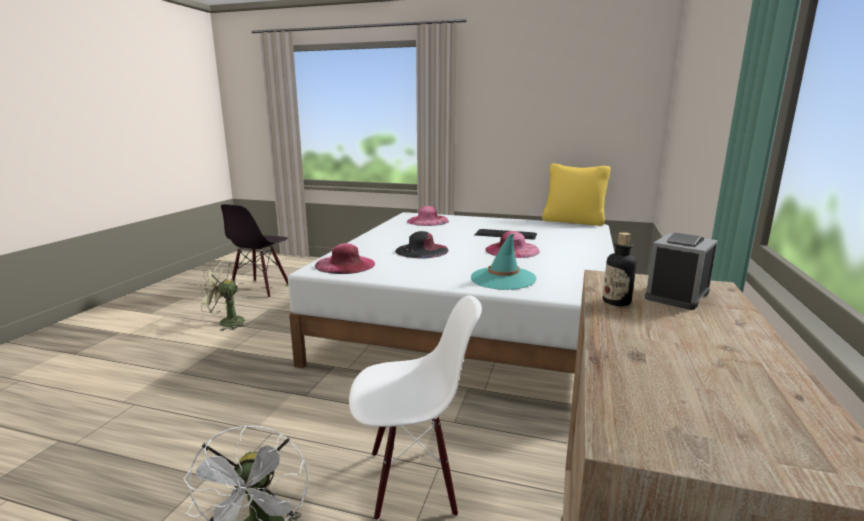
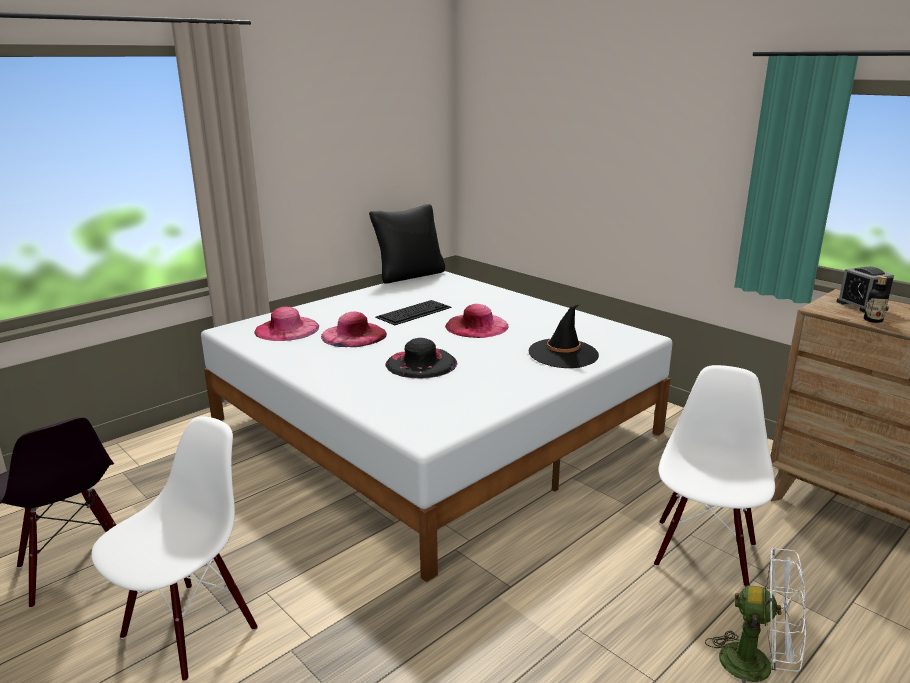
camera: 60 degrees left, 5 degrees up
(226, 322) = (189, 630): green fan -> white chair
(345, 264) = (425, 415): pink hat -> pink hat (354, 335)
(503, 278) = (563, 354): turquoise hat -> black hat
(573, 221) = (409, 275): yellow pillow -> black pillow

